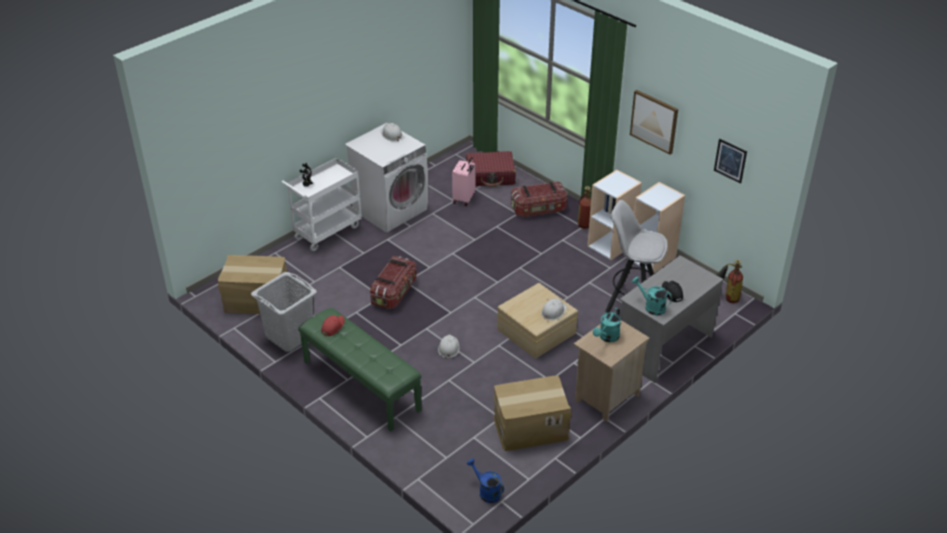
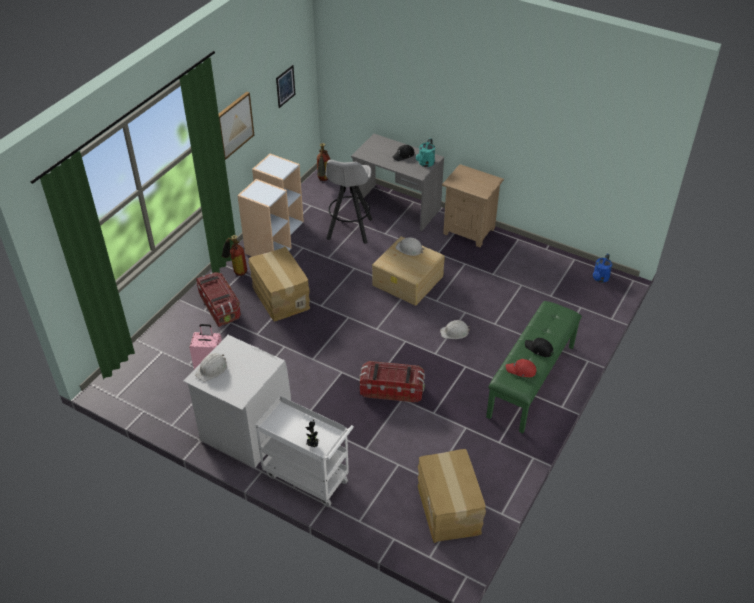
camera: 105 degrees left, 5 degrees up
(289, 336) = (492, 458): grey laundry basket -> none
(352, 346) = (539, 349): none -> black cap
(490, 176) = (160, 356): red suitcase -> none
(530, 428) = (523, 266): cardboard box -> cardboard box (280, 297)
(607, 337) = (471, 183): turquoise watering can -> none

